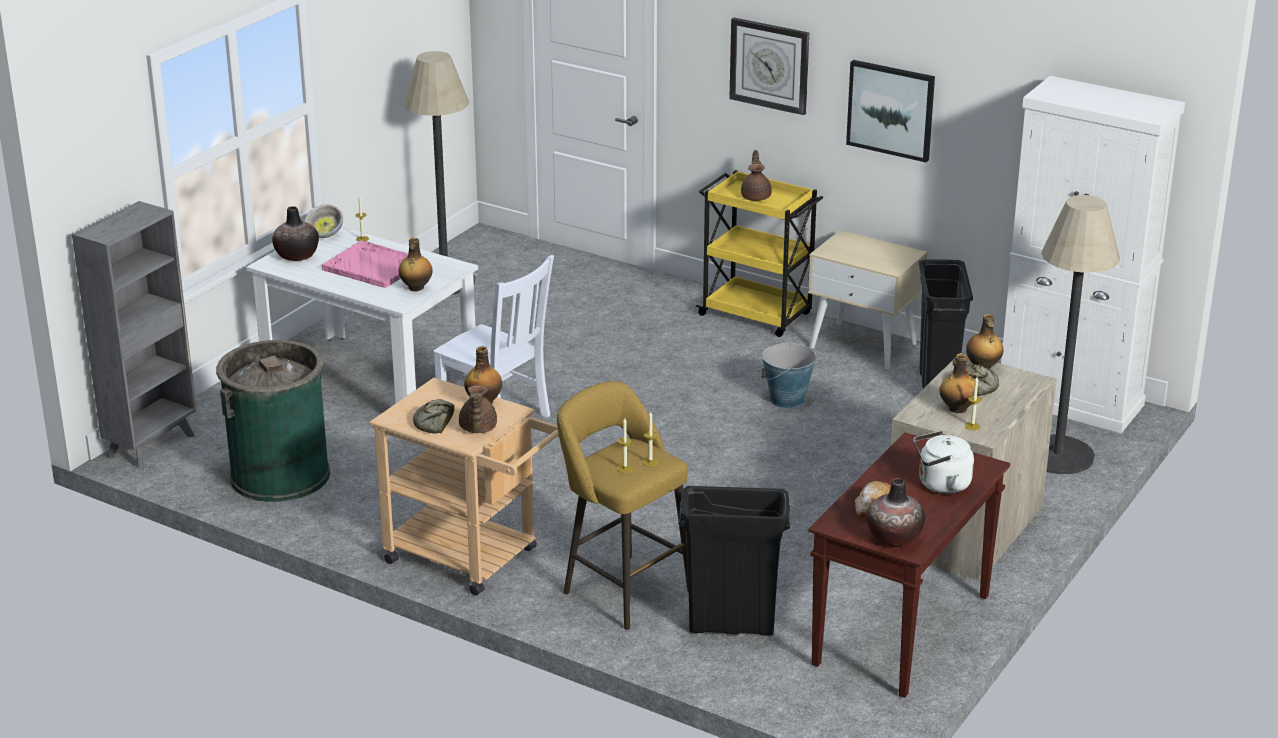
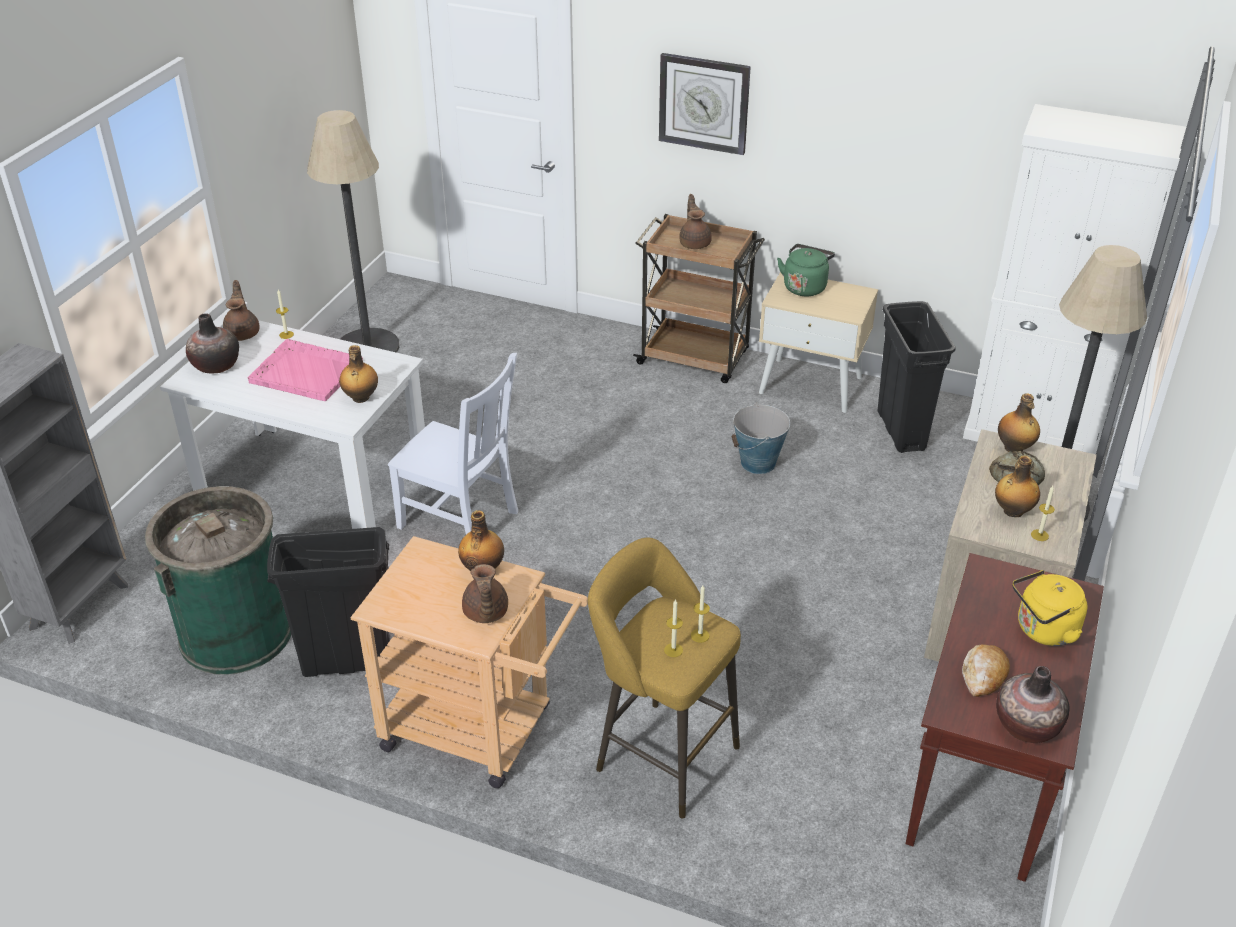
camera: 10 degrees left, 10 degrees up
(325, 234) = (243, 333): bowl -> brown teapot
(434, 422) = (430, 609): bread -> none
(732, 626) = (798, 794): black trash can -> black trash can (348, 662)
(757, 315) = (695, 358): yellow cart -> brown cart
(857, 244) = (805, 286): none -> green kettle
(891, 109) = (843, 146): picture -> none
(941, 485) = (1043, 631): white kettle -> yellow kettle

